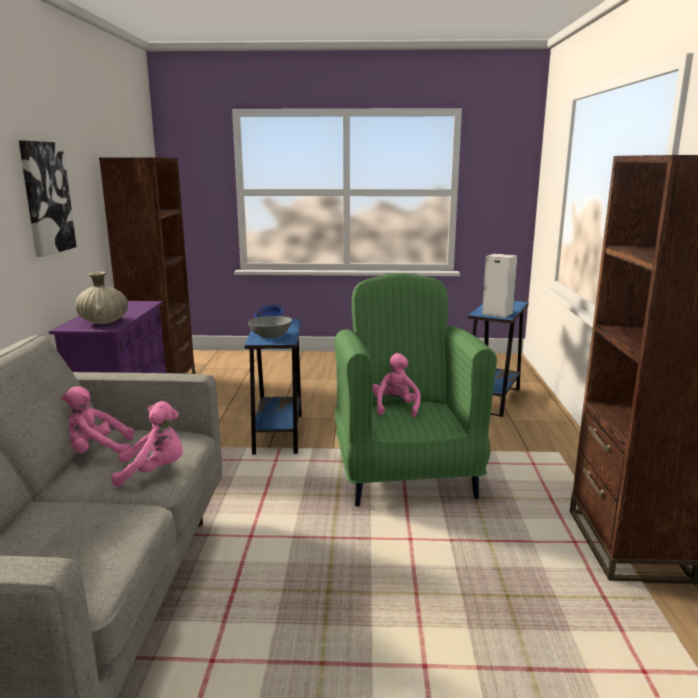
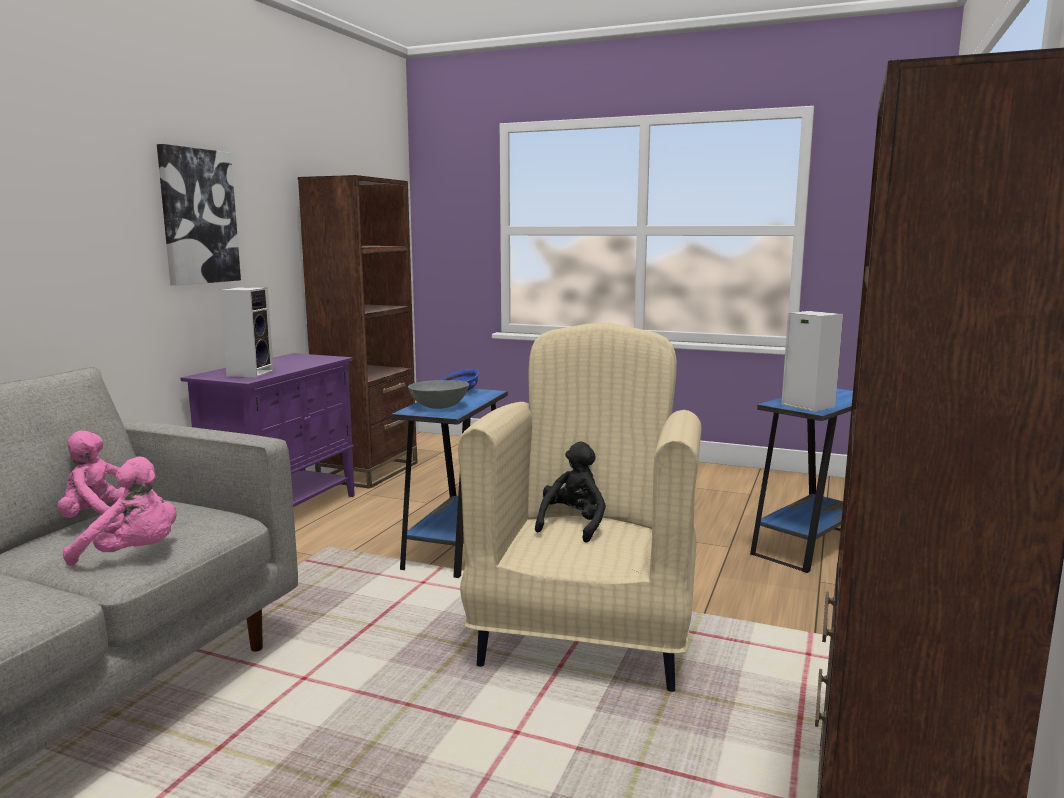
camera: 20 degrees right, 5 degrees down
(103, 322) = (250, 373): beige vase -> speaker
(395, 407) = (573, 525): pink plush toy -> black plush toy
(405, 475) = (587, 634): green armchair -> beige armchair

